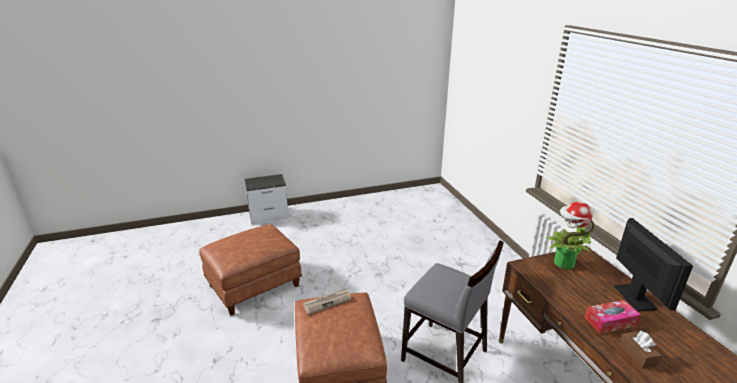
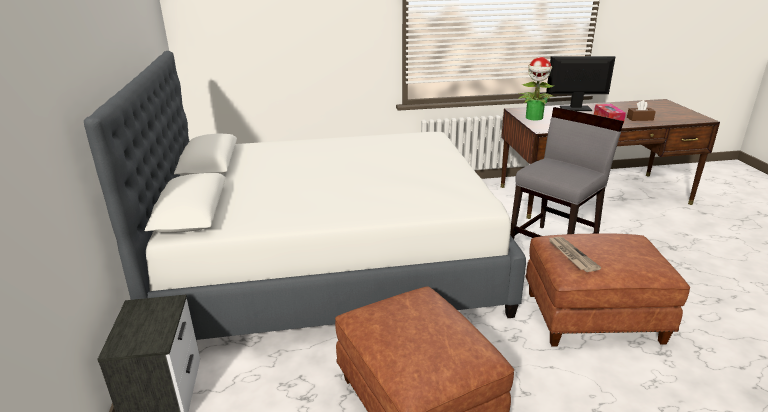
camera: 80 degrees left, 0 degrees up
(380, 241) = (331, 263): none -> white bed

